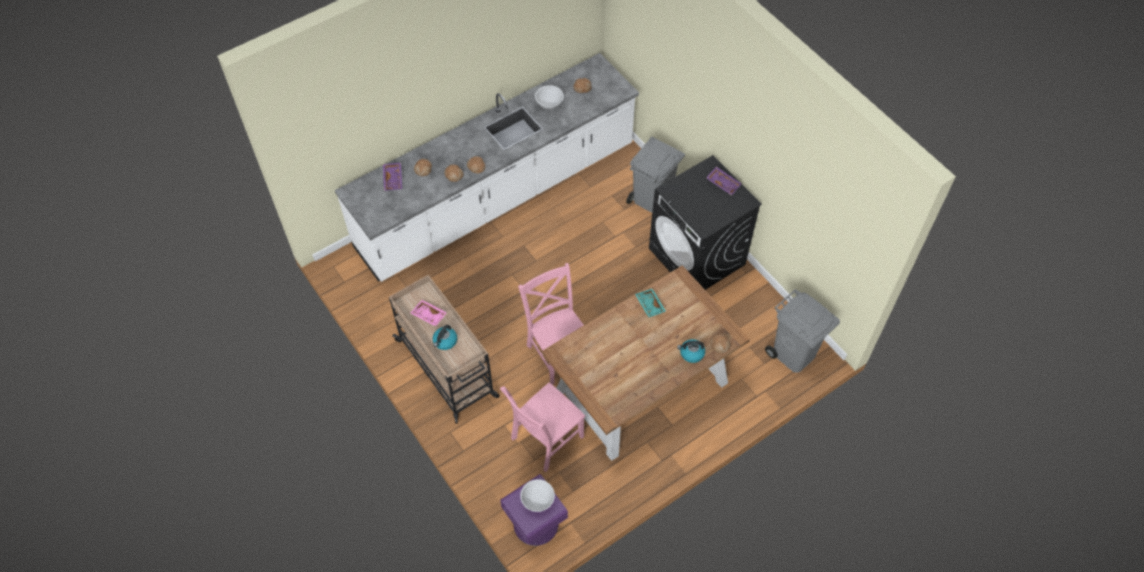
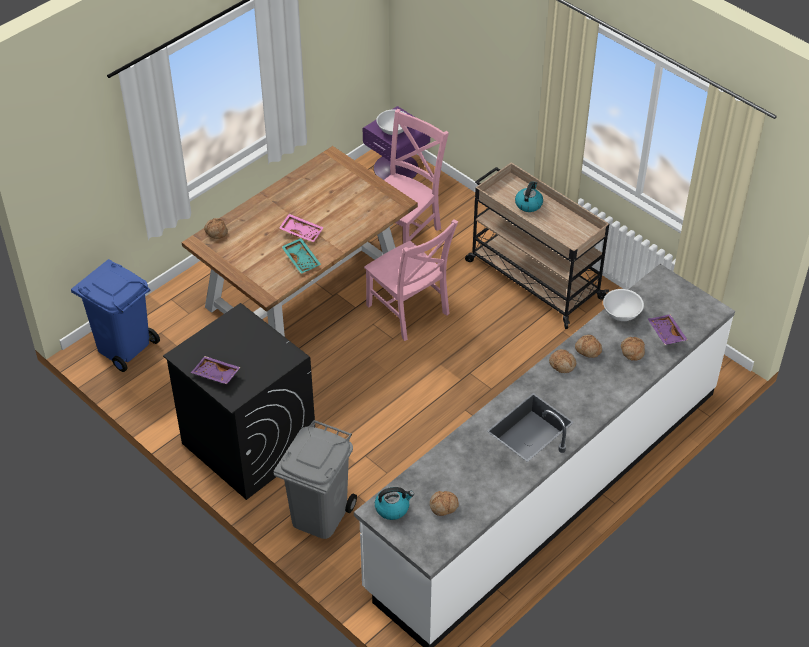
camera: 170 degrees right, 10 degrees down
(428, 316) = (557, 225): pink tray -> pink tray (301, 231)
(549, 103) = (488, 473): white bowl -> white bowl (621, 313)
(691, 354) = (248, 220): kettle -> kettle (392, 508)
(793, 354) = (124, 346): grey trash can -> blue trash can

